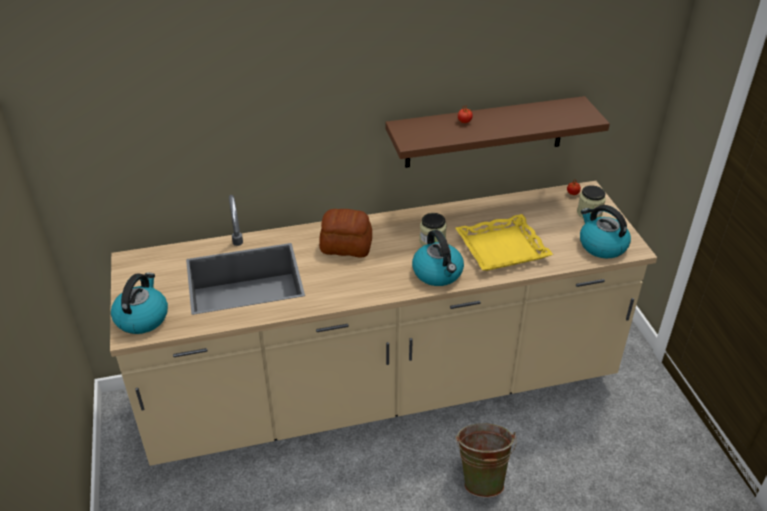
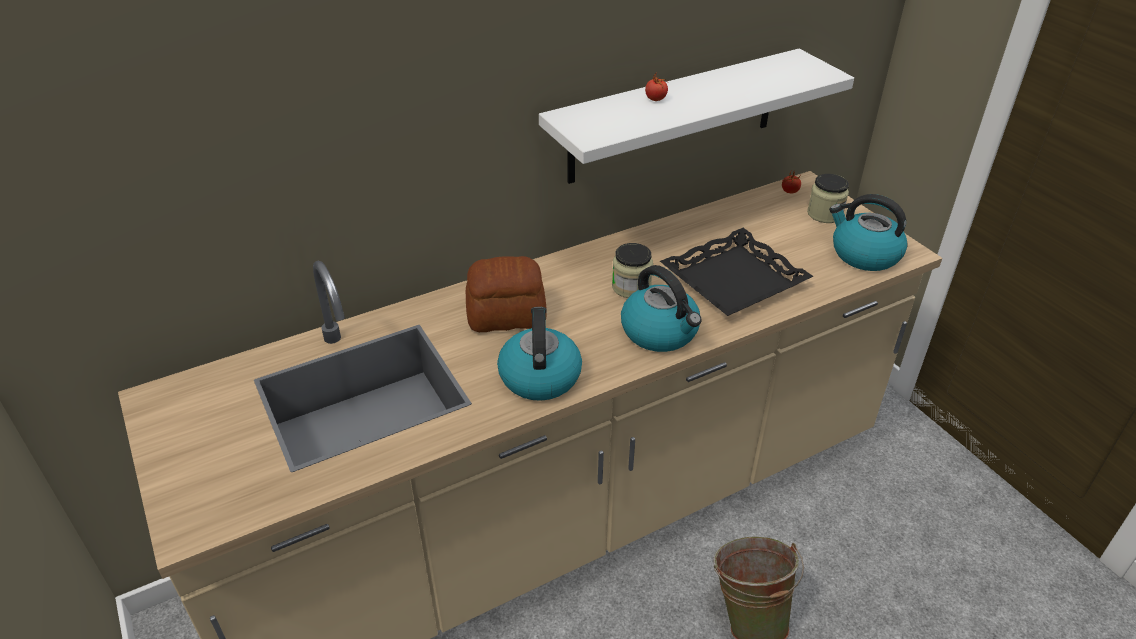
camera: 15 degrees left, 0 degrees up
(142, 317) = (203, 495): kettle -> kettle (539, 376)
(485, 132) = (674, 116): brown shelf -> white shelf
(502, 248) = (733, 280): yellow tray -> black tray

